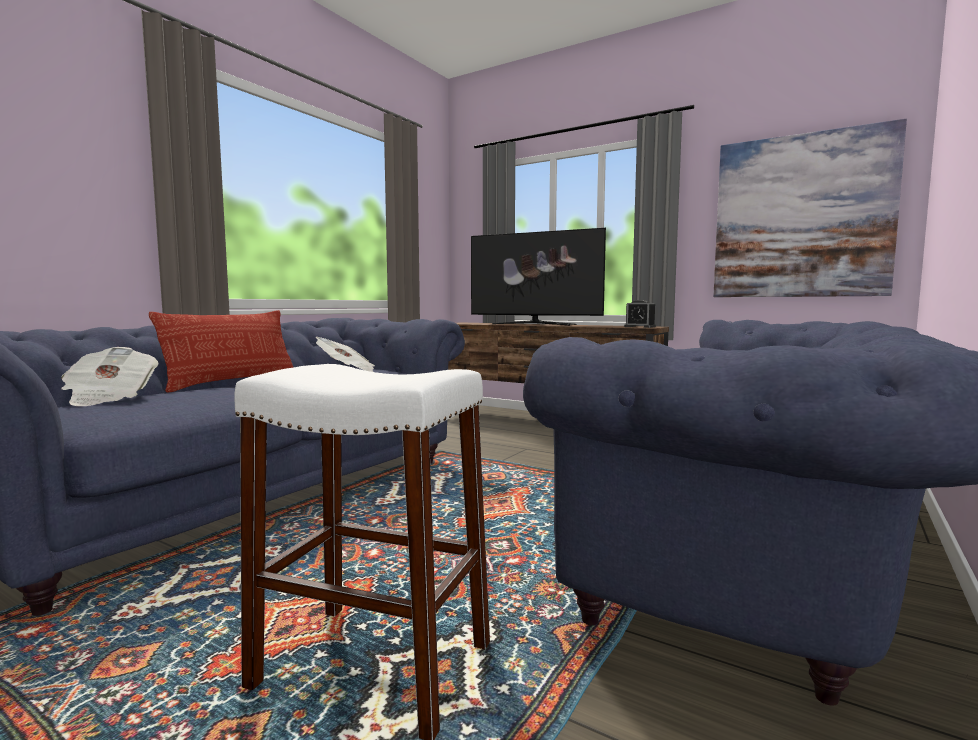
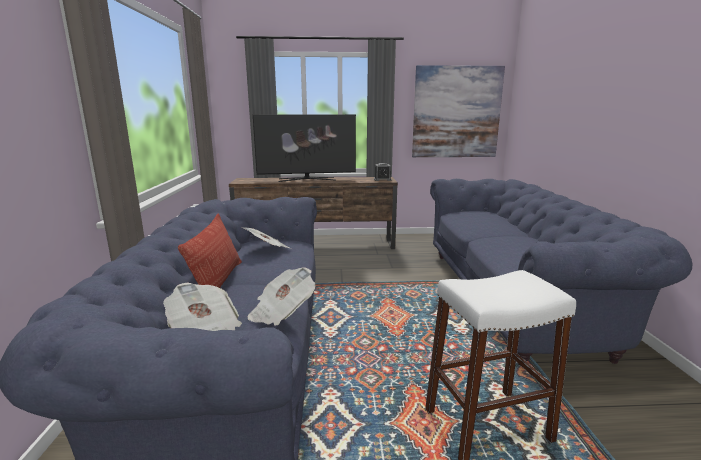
camera: 35 degrees left, 10 degrees up
(198, 400) = (282, 312): none -> newspaper

